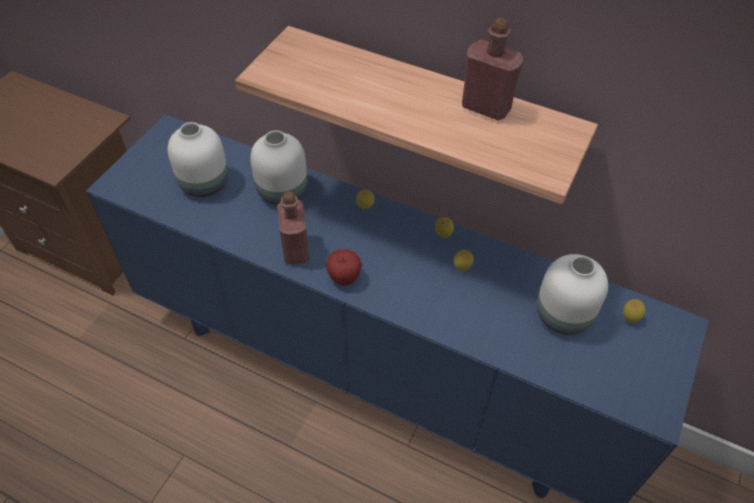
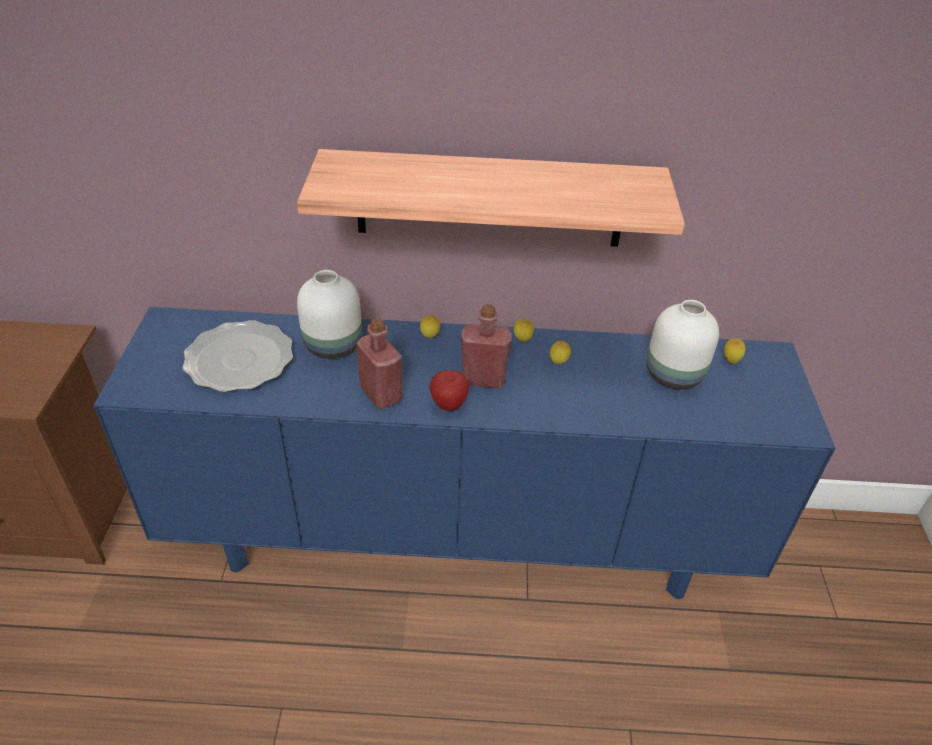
camera: 25 degrees left, 10 degrees down
(206, 183) = (240, 360): white vase -> plate
(486, 107) = (564, 174): red bottle -> red bottle (483, 379)

